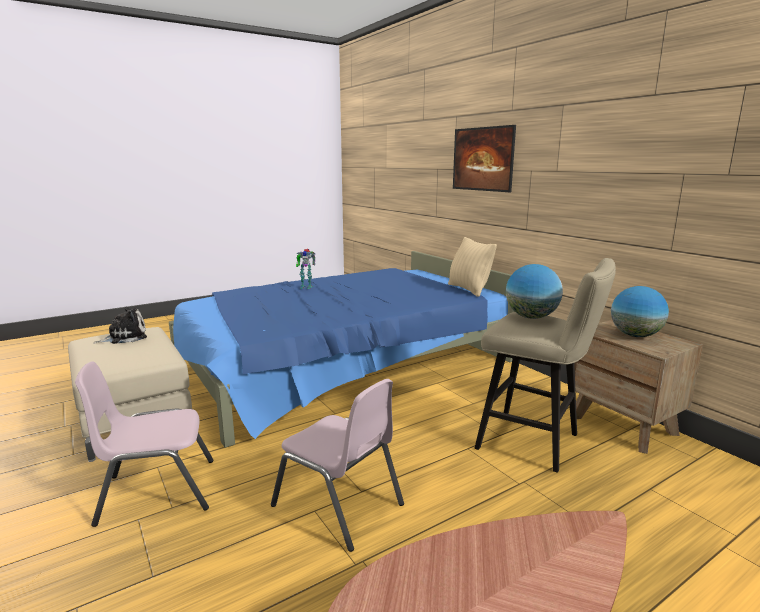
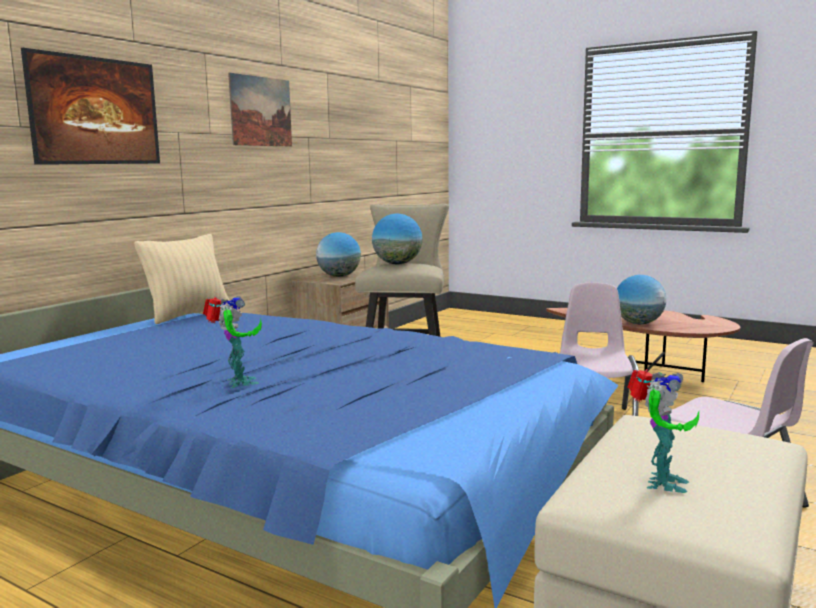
camera: 115 degrees left, 5 degrees down
(125, 337) = (660, 482): plush toy -> toy robot
(452, 555) = (638, 323): none -> globe
(610, 149) = (261, 111): none -> picture

